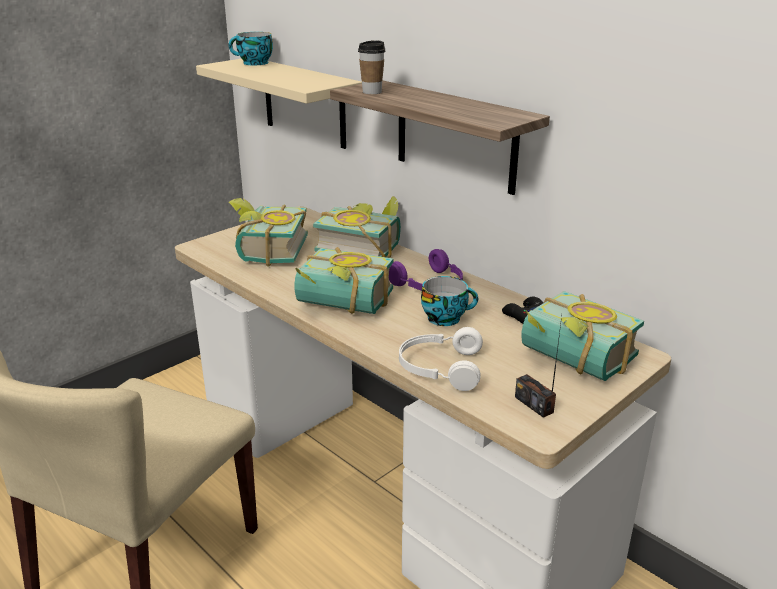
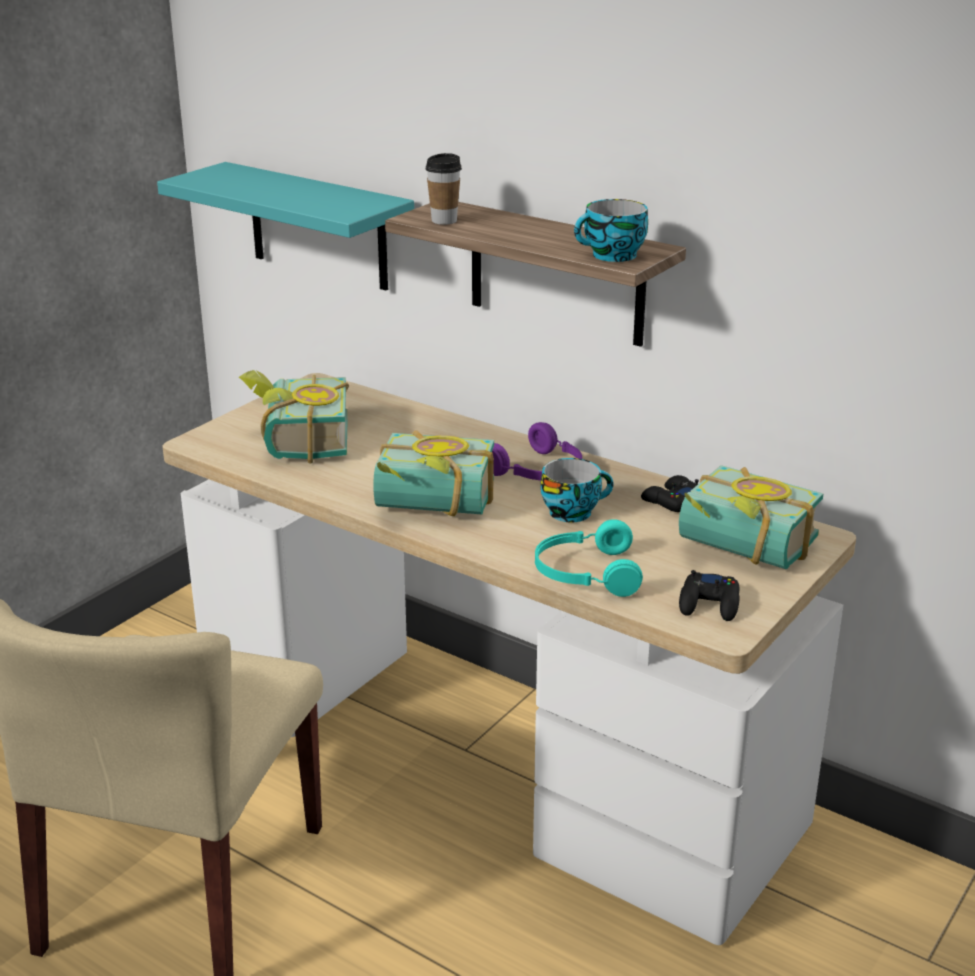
camera: 10 degrees left, 0 degrees up
(254, 63) = (240, 174): cup -> cup (612, 256)
(304, 102) = (318, 227): beige shelf -> turquoise shelf
(362, 247) = (427, 427): book -> none
(439, 368) = (585, 574): white headphones -> turquoise headphones
(534, 404) = (710, 604): radio -> black game controller

